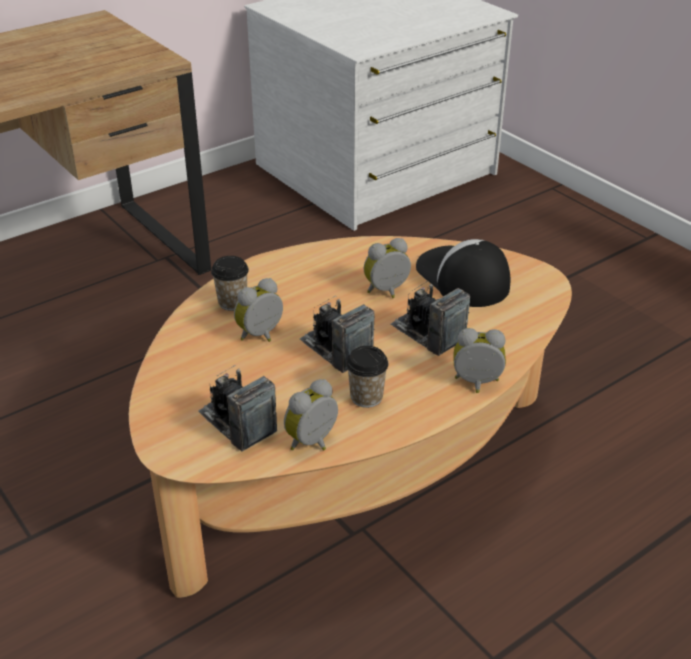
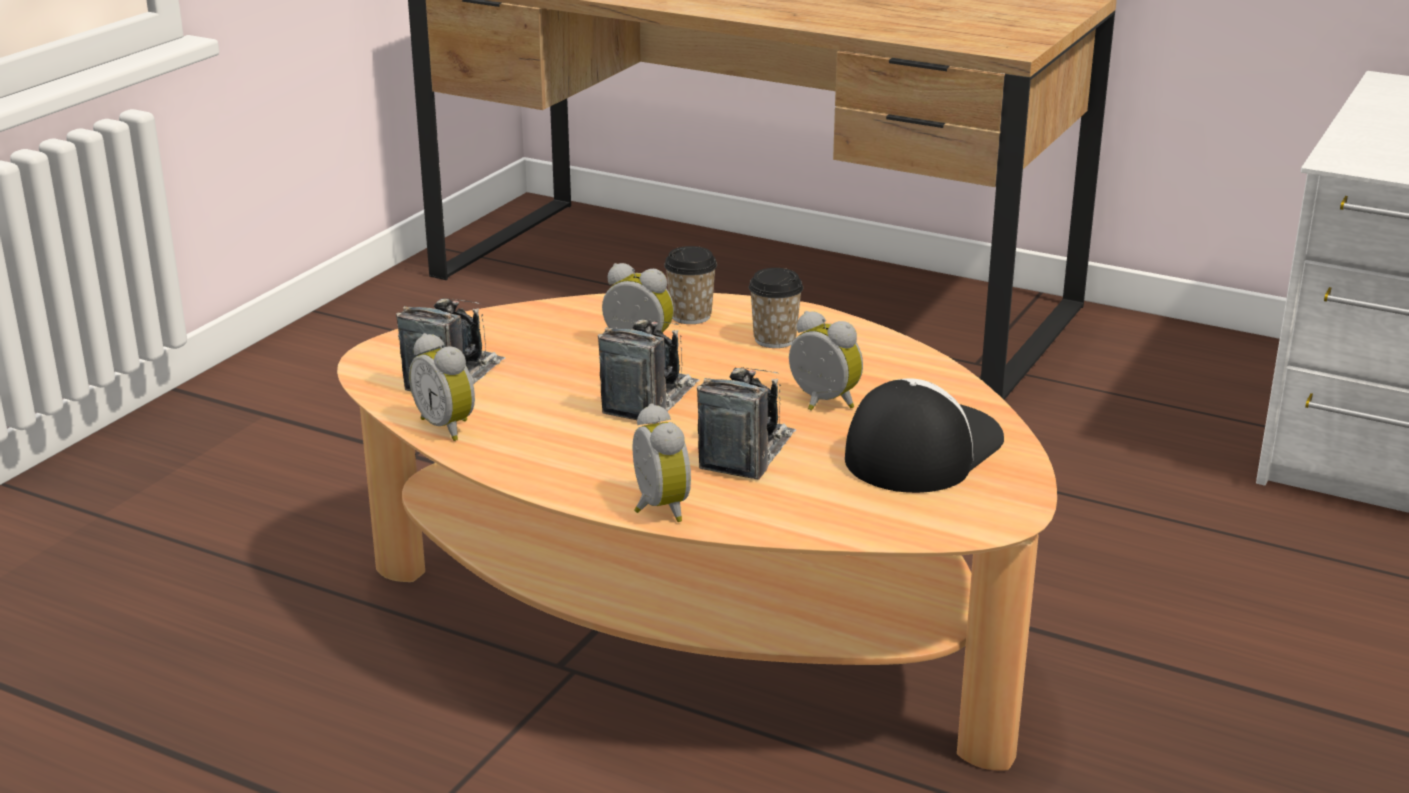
camera: 65 degrees right, 10 degrees down
(314, 443) = (449, 426): alarm clock -> alarm clock turned 150 degrees counterclockwise
(366, 397) = (564, 439): cup -> cup (774, 339)

